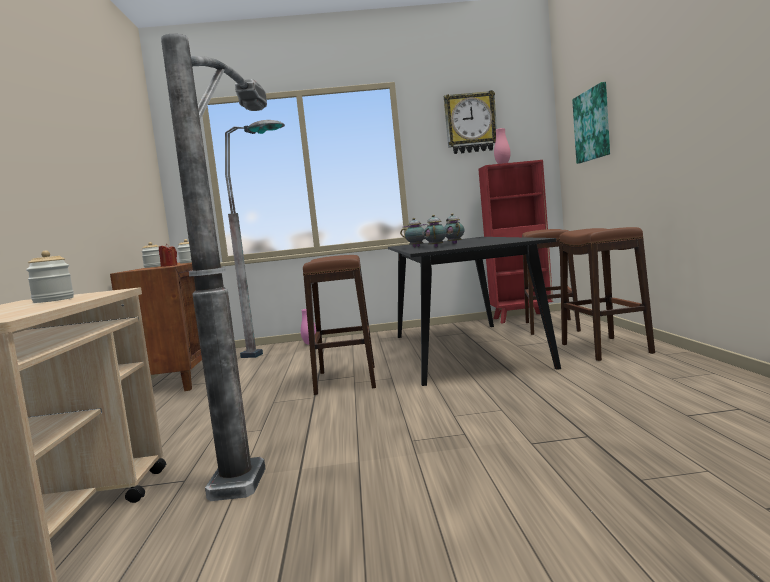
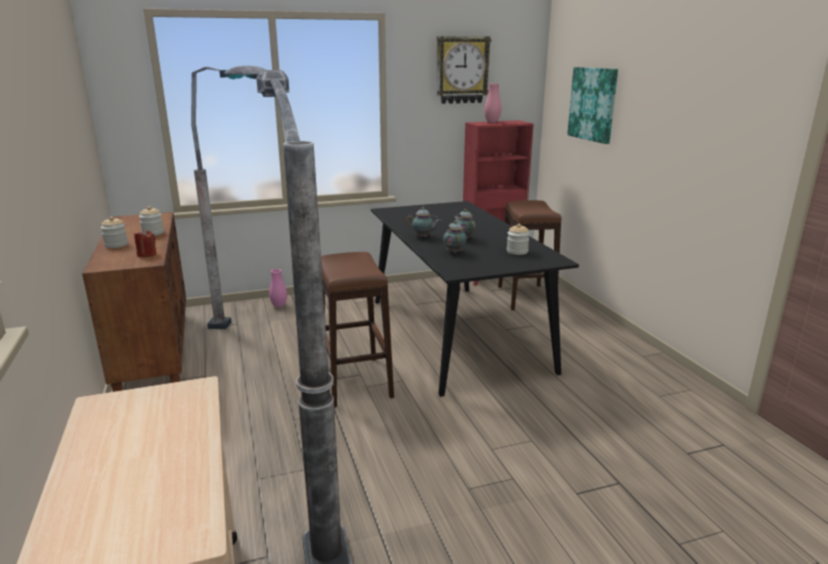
camera: 15 degrees left, 15 degrees up
(53, 300) = (152, 427): jar -> jar (517, 252)
(606, 348) = (589, 342): brown stool -> none

